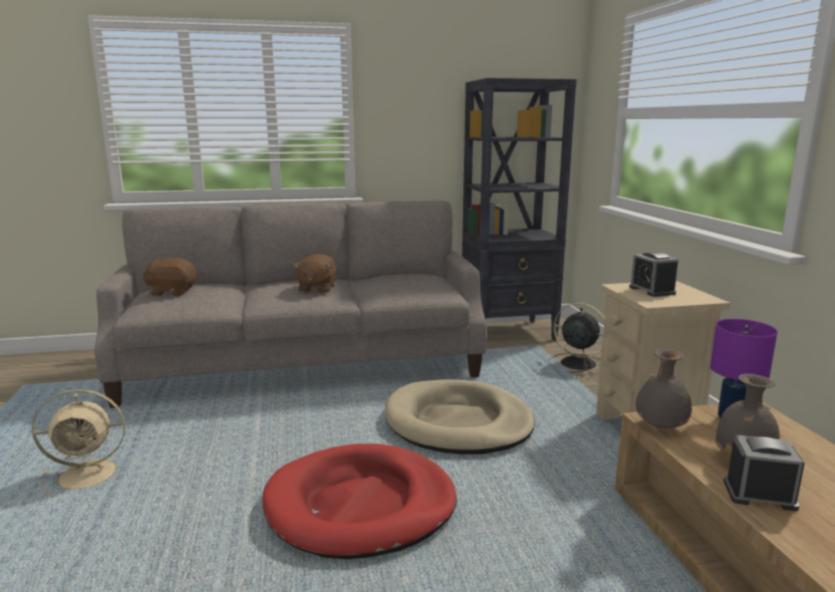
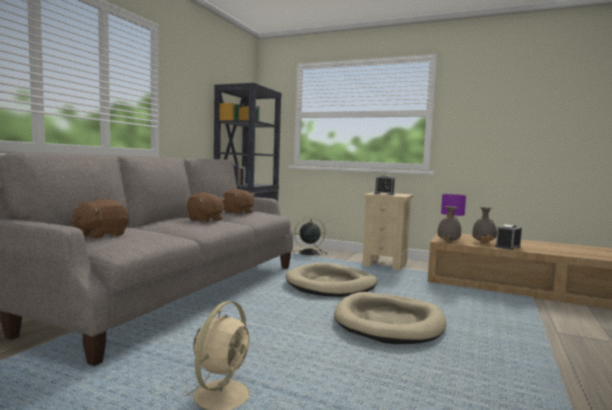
camera: 55 degrees left, 10 degrees down
(360, 506) = (389, 322): red dog bed -> beige dog bed
(400, 282) = (238, 212): none -> brown plush toy

